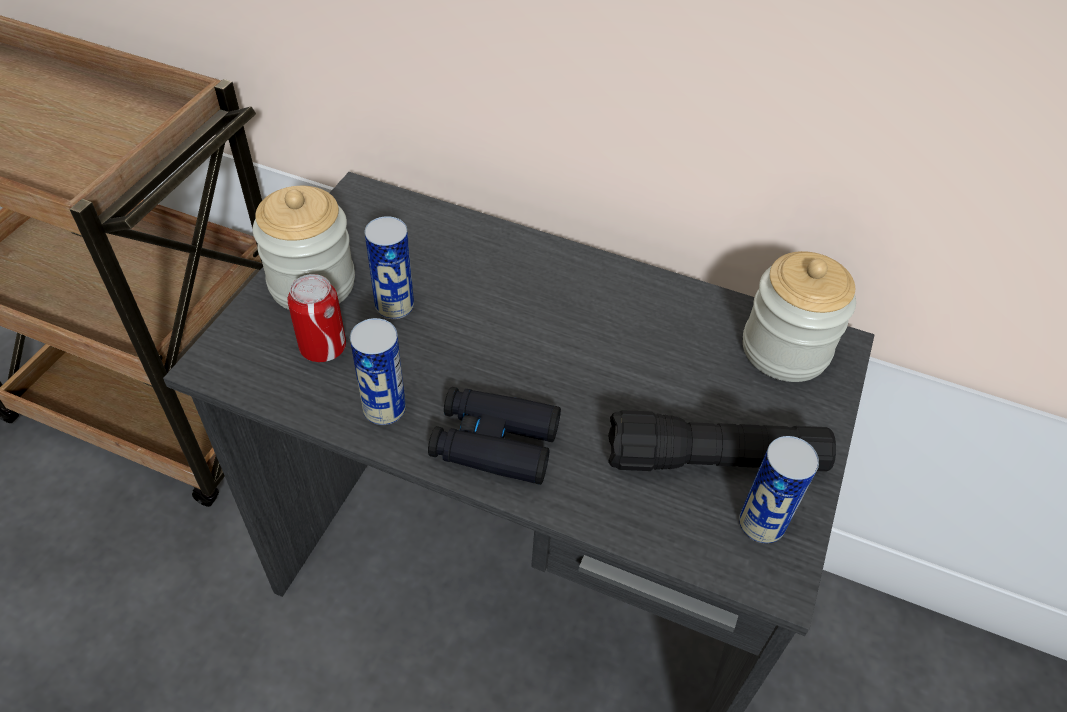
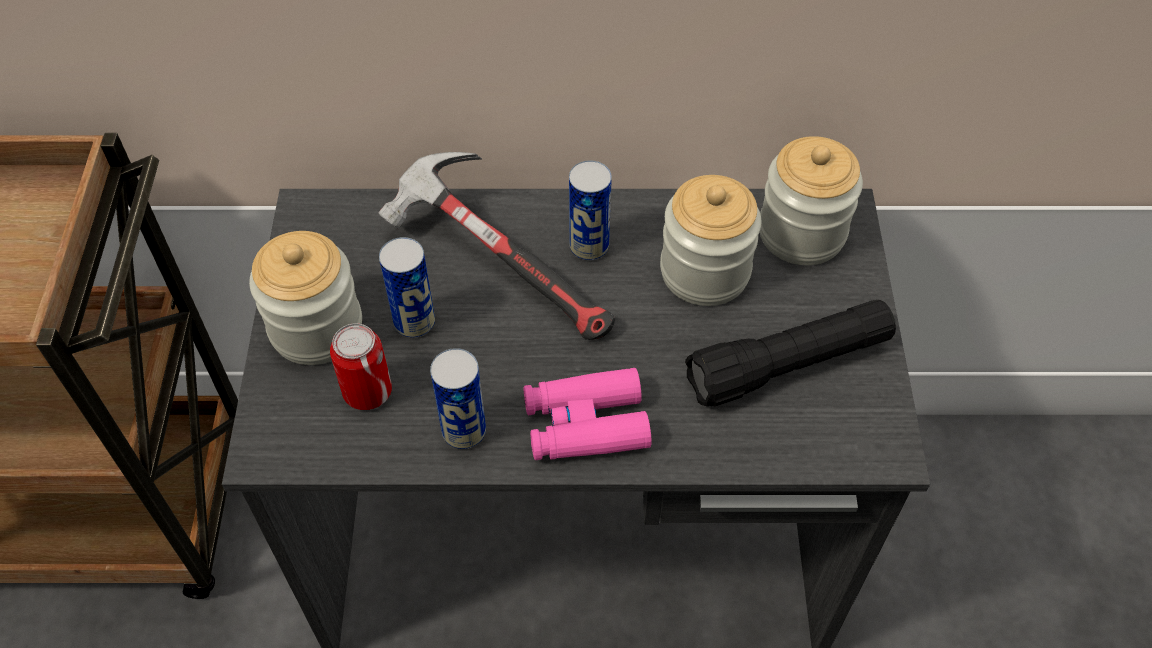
camera: 20 degrees left, 5 degrees up
(492, 285) = (499, 264): none -> hammer
(494, 443) = (585, 424): black binoculars -> pink binoculars
(674, 352) = (705, 271): none -> jar
(761, 524) = (853, 408): can -> can (589, 246)

